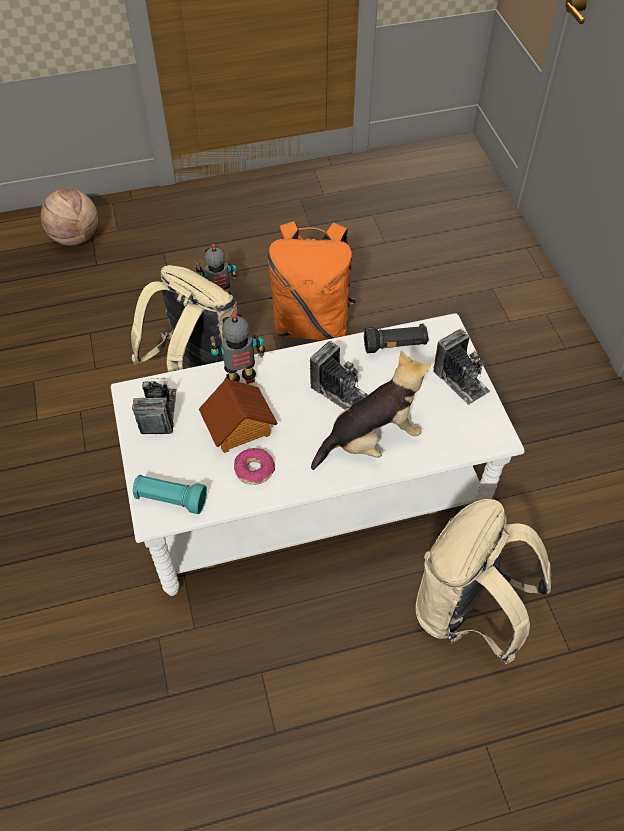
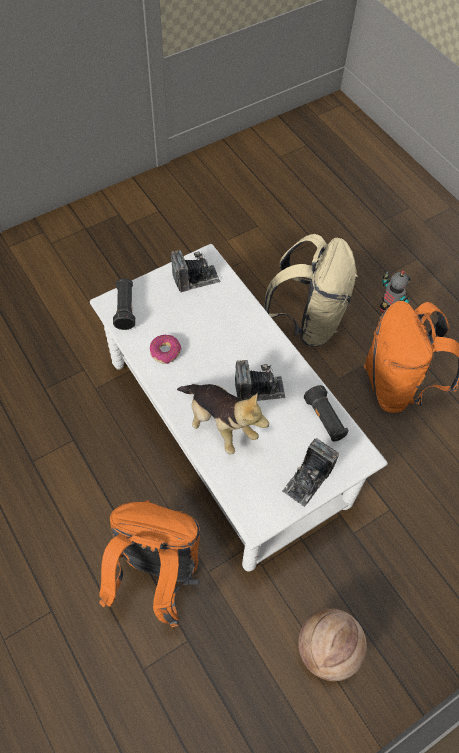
camera: 70 degrees right, 5 degrees up
(75, 237) = (401, 198): basketball -> basketball (327, 649)
(170, 499) = (125, 309): turquoise flashlight -> black flashlight
(238, 427) = (200, 331): toy house -> none
(241, 381) = (244, 320): toy robot -> none
(339, 391) = (259, 389): camera -> camera turned 120 degrees counterclockwise
(466, 612) = (156, 575): beige backpack -> orange backpack

